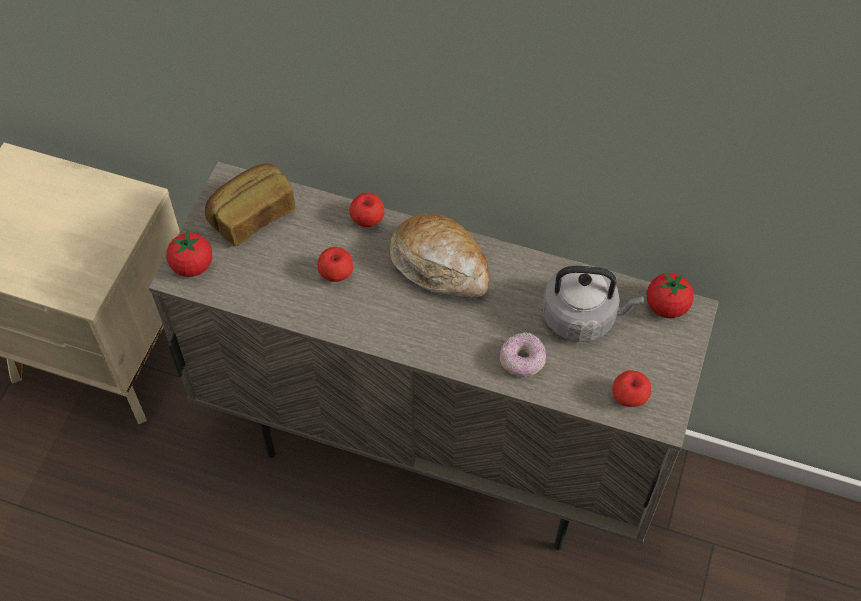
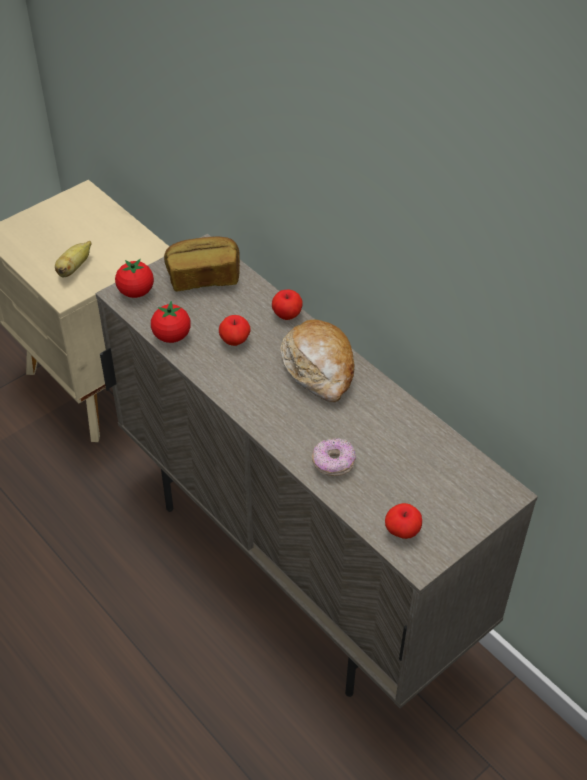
camera: 30 degrees right, 10 degrees down
(69, 259) = (74, 268): none -> banana
(583, 317) = (408, 455): grey kettle -> none
(666, 306) = (486, 479): tomato -> tomato (172, 336)

